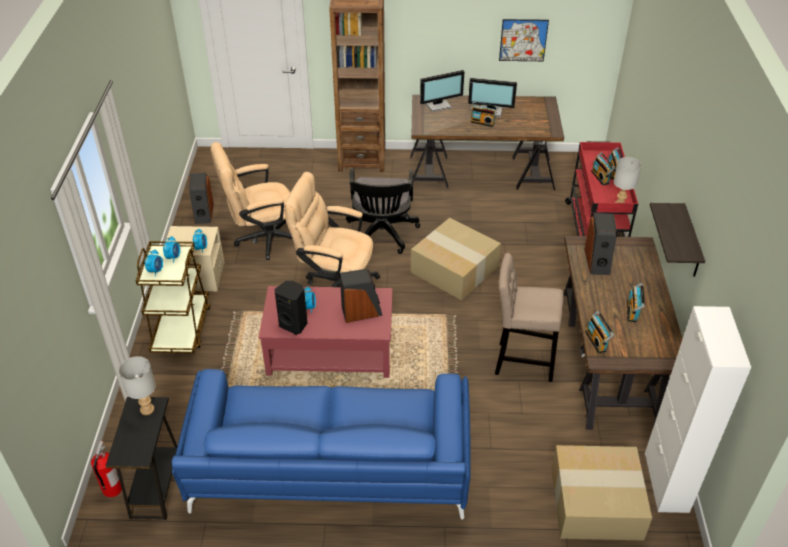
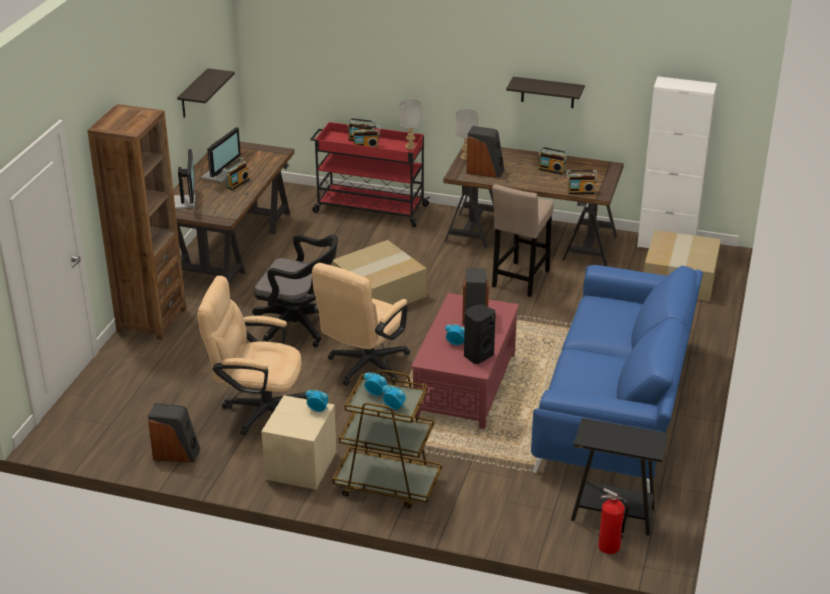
camera: 75 degrees left, 10 degrees down
(148, 409) = (595, 430): grey table lamp -> grey table lamp (466, 157)
(262, 239) = (258, 410): beige office chair -> beige office chair turned 105 degrees clockwise
(523, 40) = (193, 94): picture -> shelf

